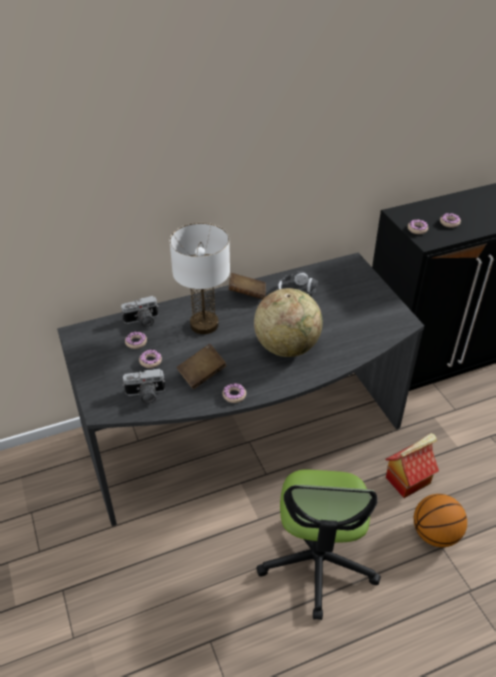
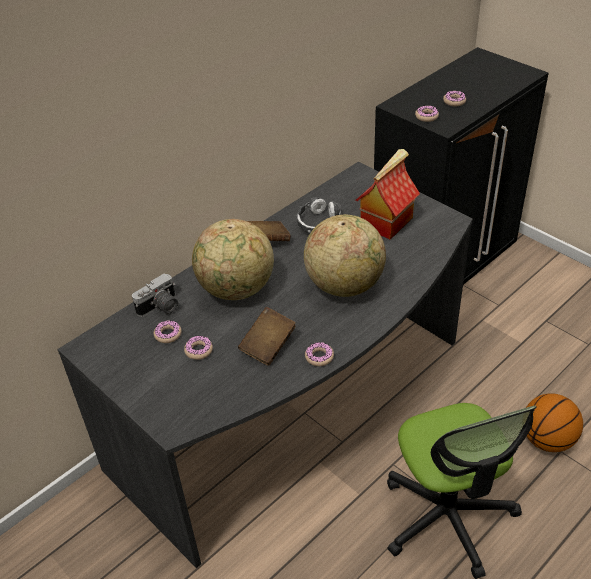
camera: 20 degrees left, 0 degrees up
(145, 395) = (216, 391): camera -> none
(204, 325) = (237, 289): table lamp -> globe
(408, 479) = (491, 393): toy house -> toy house (386, 221)

